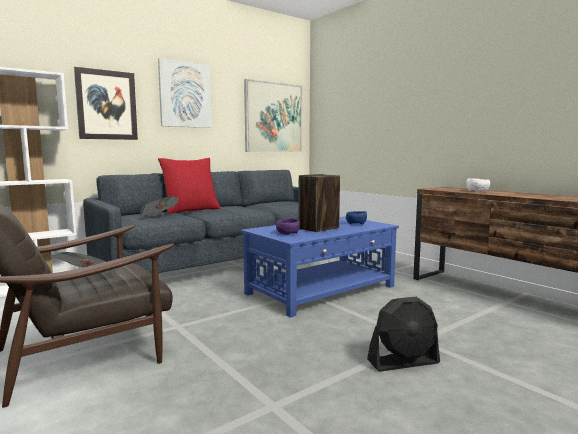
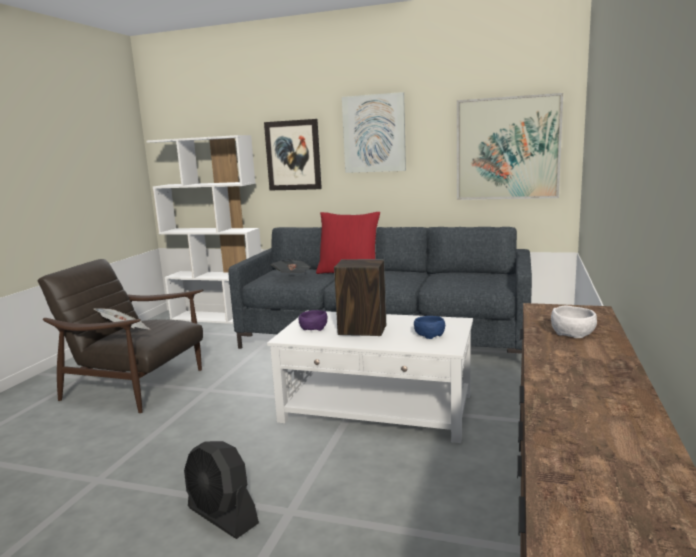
camera: 55 degrees right, 5 degrees up
(322, 290) = (377, 408): blue coffee table -> white coffee table

